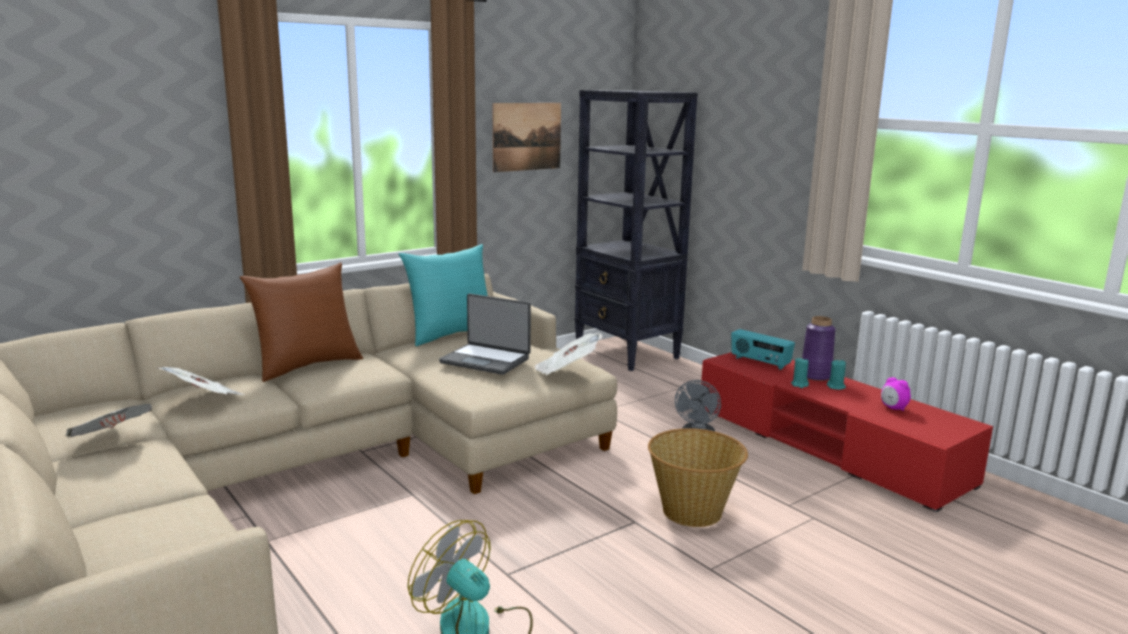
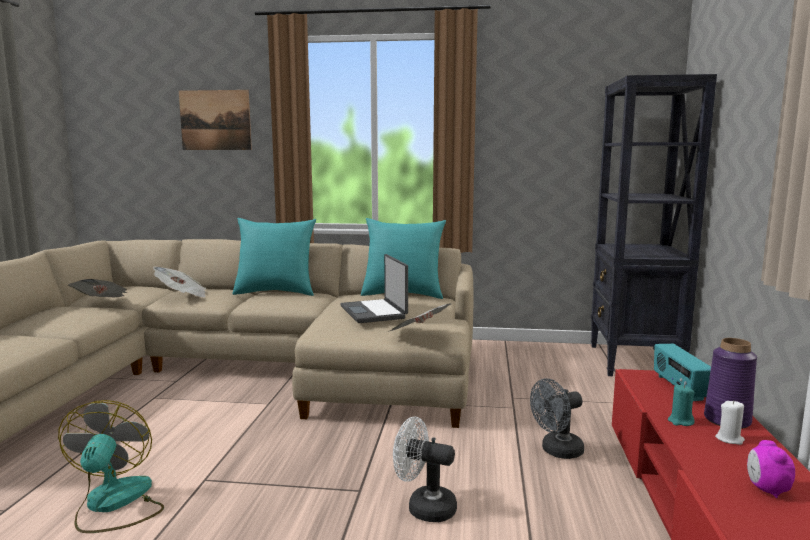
camera: 45 degrees right, 5 degrees down
(307, 366) = (276, 292): brown pillow -> turquoise pillow
(527, 136) = (542, 132): picture -> picture (215, 120)
(693, 511) = (424, 507): basket -> white fan
(836, 387) = (729, 439): turquoise candle -> white candle

